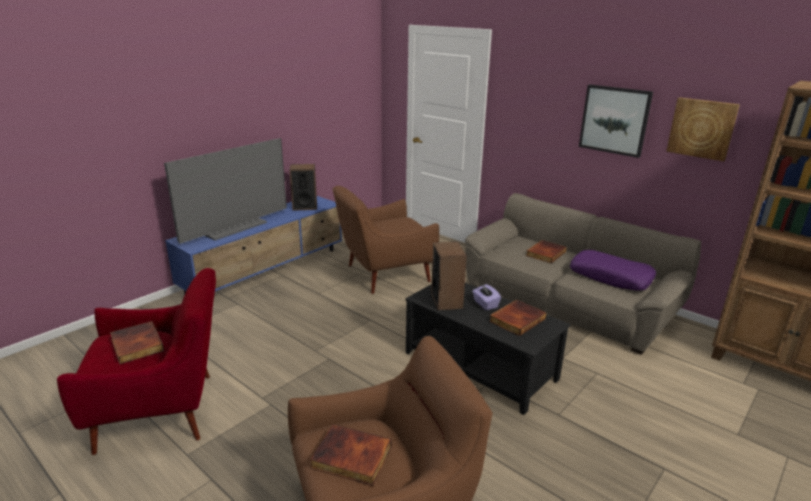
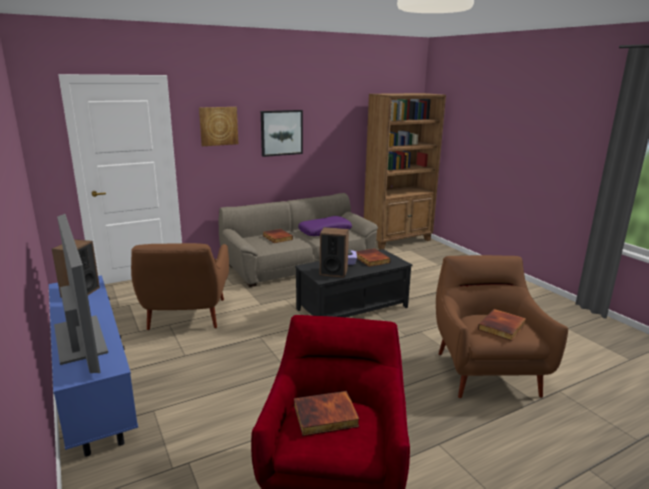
camera: 70 degrees left, 5 degrees down
(702, 128) = (330, 127): picture -> picture (218, 126)

